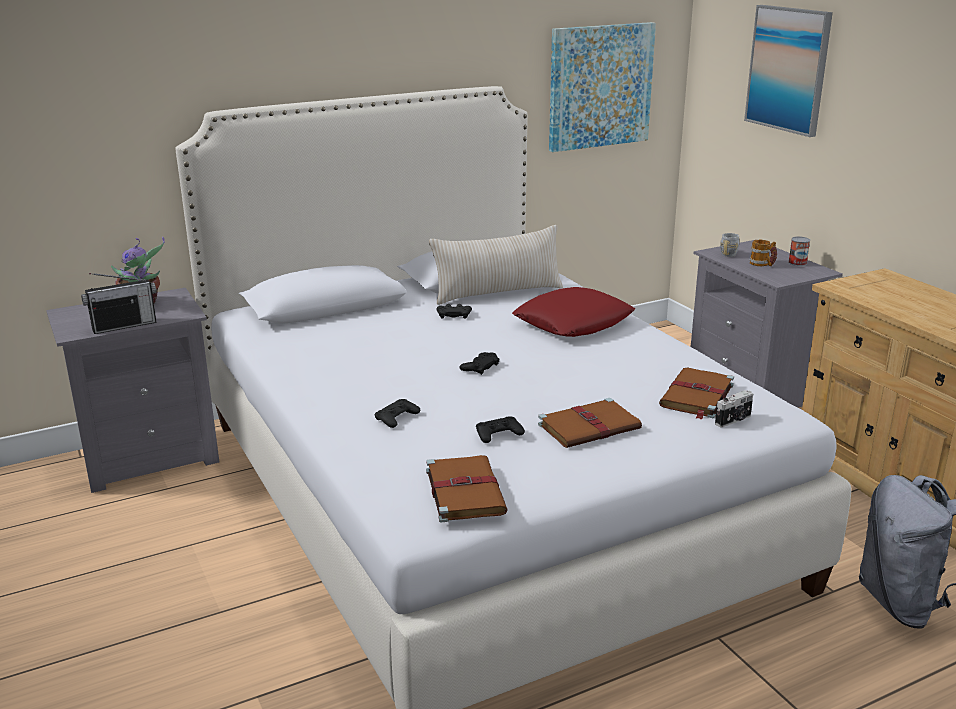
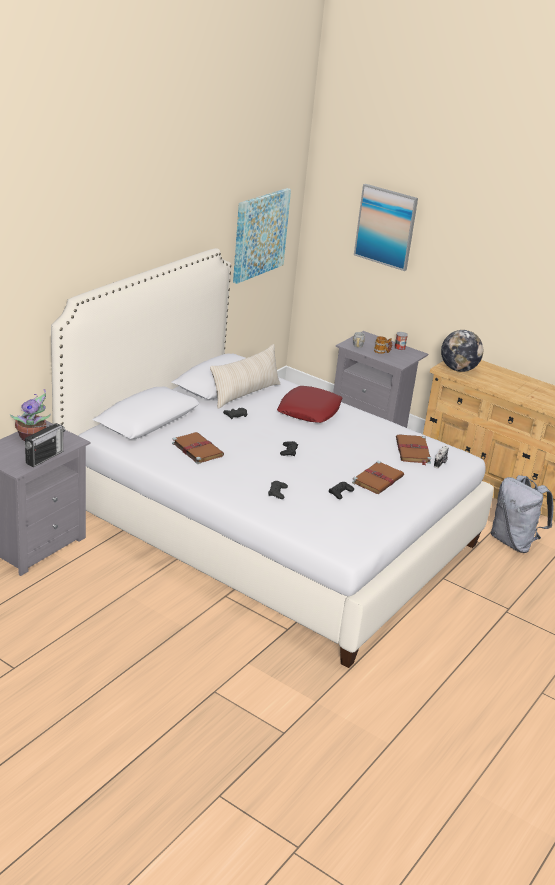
camera: 30 degrees left, 5 degrees up
(464, 490) = (354, 527): brown book -> brown book (196, 449)
(865, 289) = (458, 369): none -> globe

